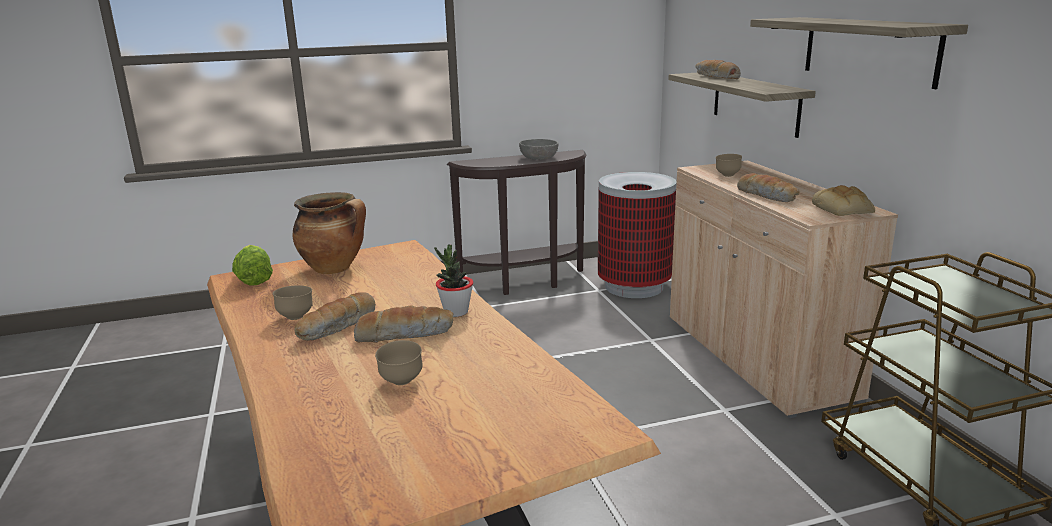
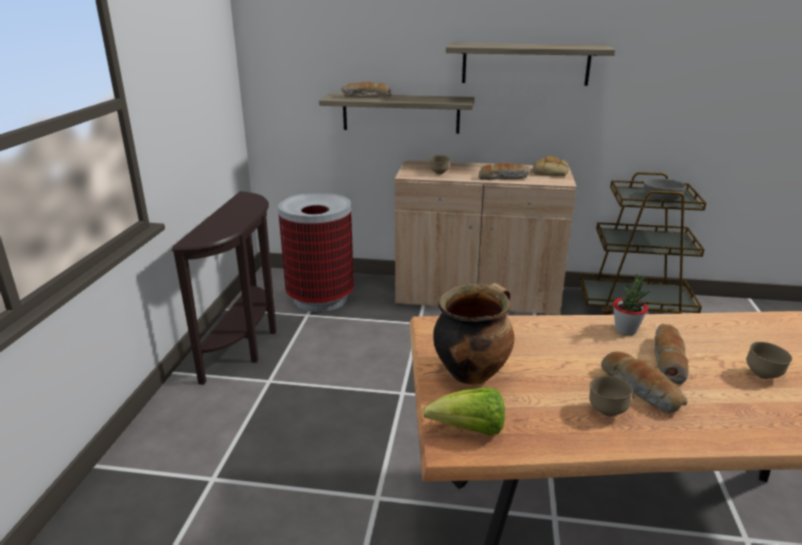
camera: 65 degrees left, 5 degrees up
(539, 158) = (240, 210): grey bowl -> grey bowl (661, 198)

